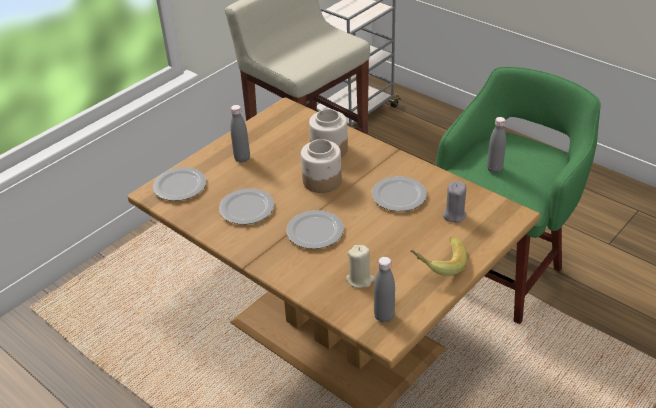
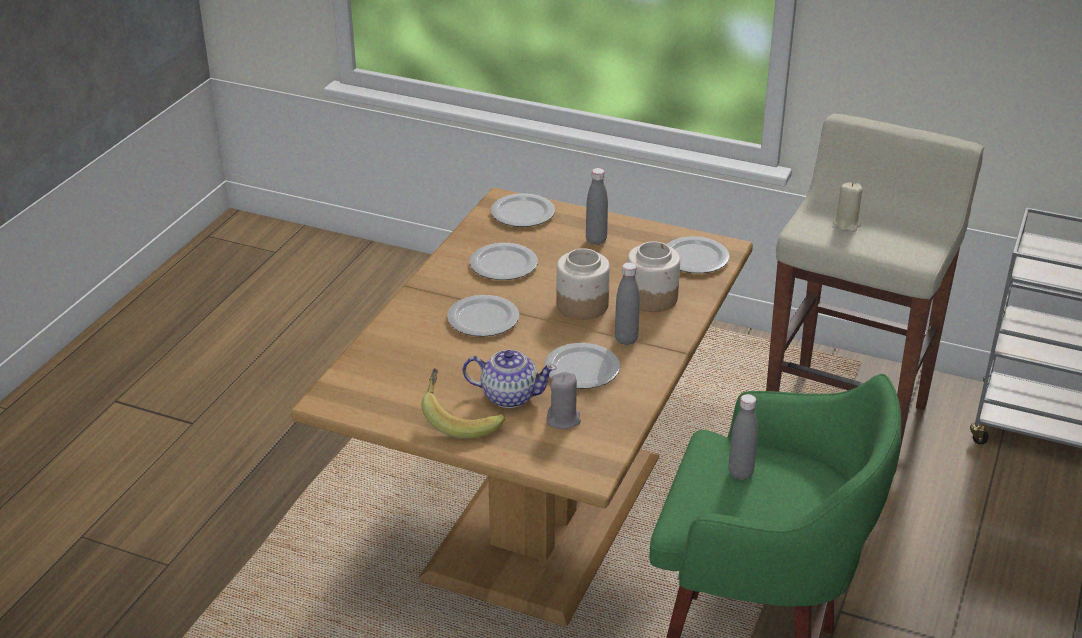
camera: 70 degrees right, 5 degrees down
(292, 122) = (695, 259): none -> plate
(360, 279) = (411, 365): beige candle -> beige candle (847, 224)
(384, 316) = (357, 392): grey bottle -> grey bottle (626, 339)
(417, 235) = (509, 396): none -> teapot

